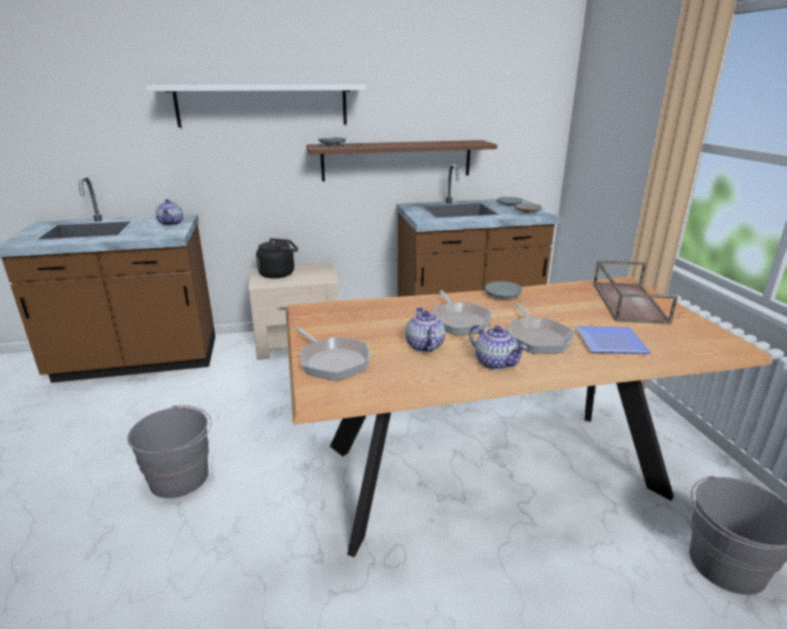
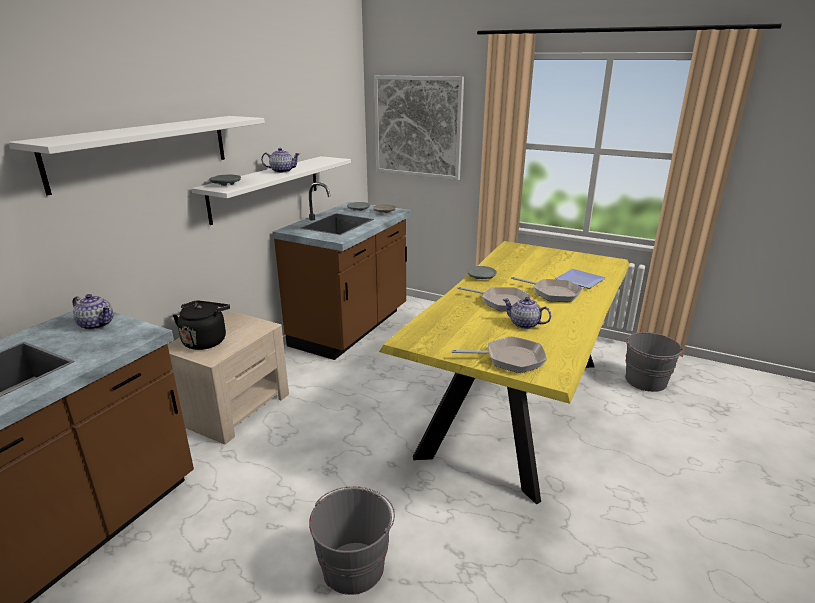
camera: 50 degrees left, 0 degrees up
(397, 160) = (266, 188): brown shelf -> white shelf
(490, 470) = (515, 406): brown dining table -> yellow dining table
(494, 362) = (570, 315): teapot -> teapot (282, 171)
(610, 117) = (418, 127): none -> picture
(627, 302) = (536, 256): brown tray -> none

